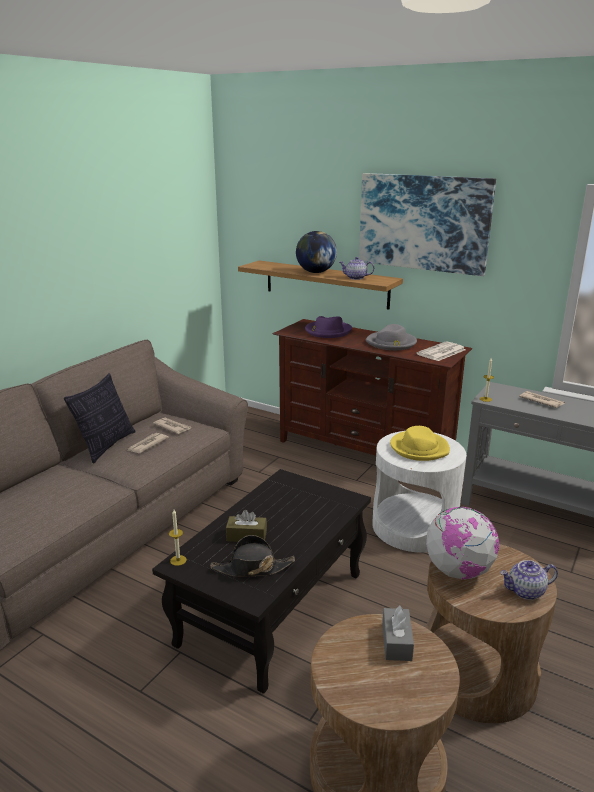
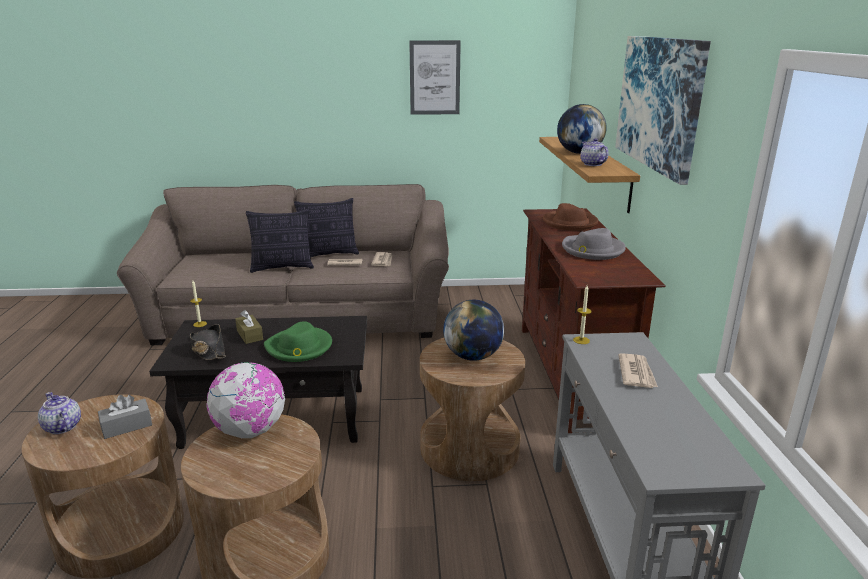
camera: 55 degrees right, 0 degrees up
(96, 478) = (282, 267): none -> pillow
(124, 224) = (434, 78): none -> picture
(306, 517) = (299, 347): none -> green hat
(328, 331) = (569, 223): purple hat -> brown hat
(414, 526) = (470, 448): white side table -> brown side table
(419, 448) = (473, 356): yellow hat -> globe
(441, 352) = (612, 274): newspaper -> none
(525, 591) = (240, 476): teapot -> teapot (62, 427)

